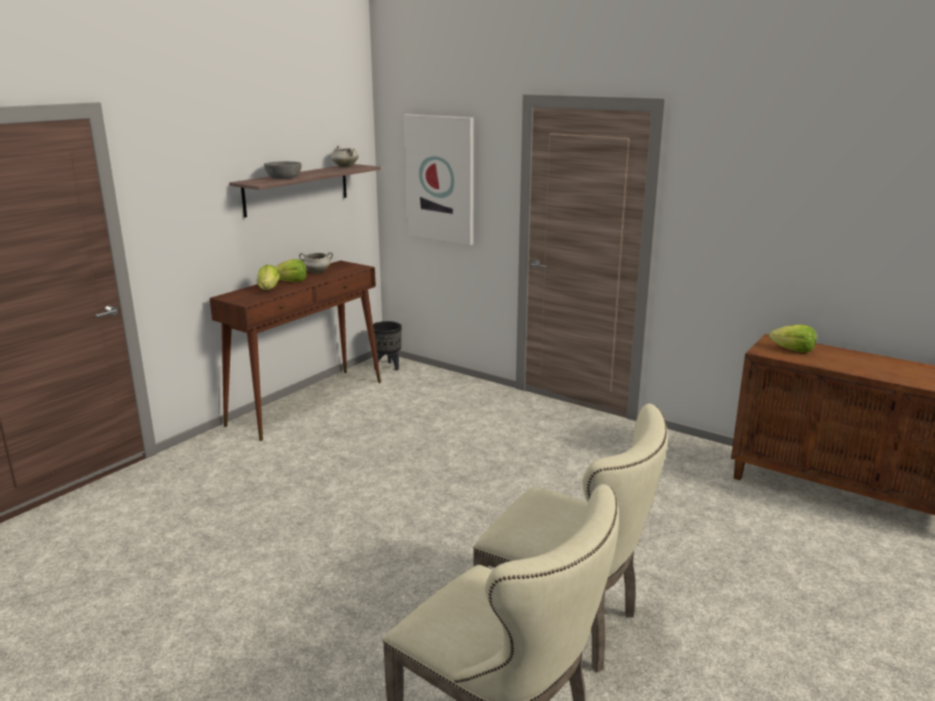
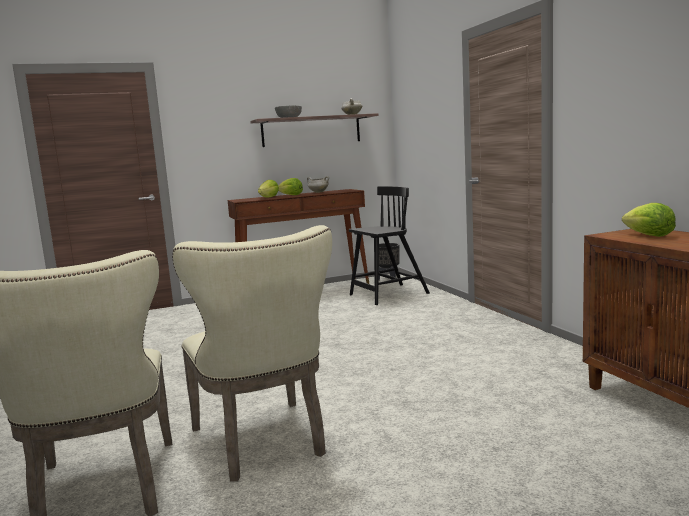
camera: 35 degrees right, 10 degrees down
(418, 391) = (388, 294): none -> black chair
(440, 179) = (422, 119): picture -> none

